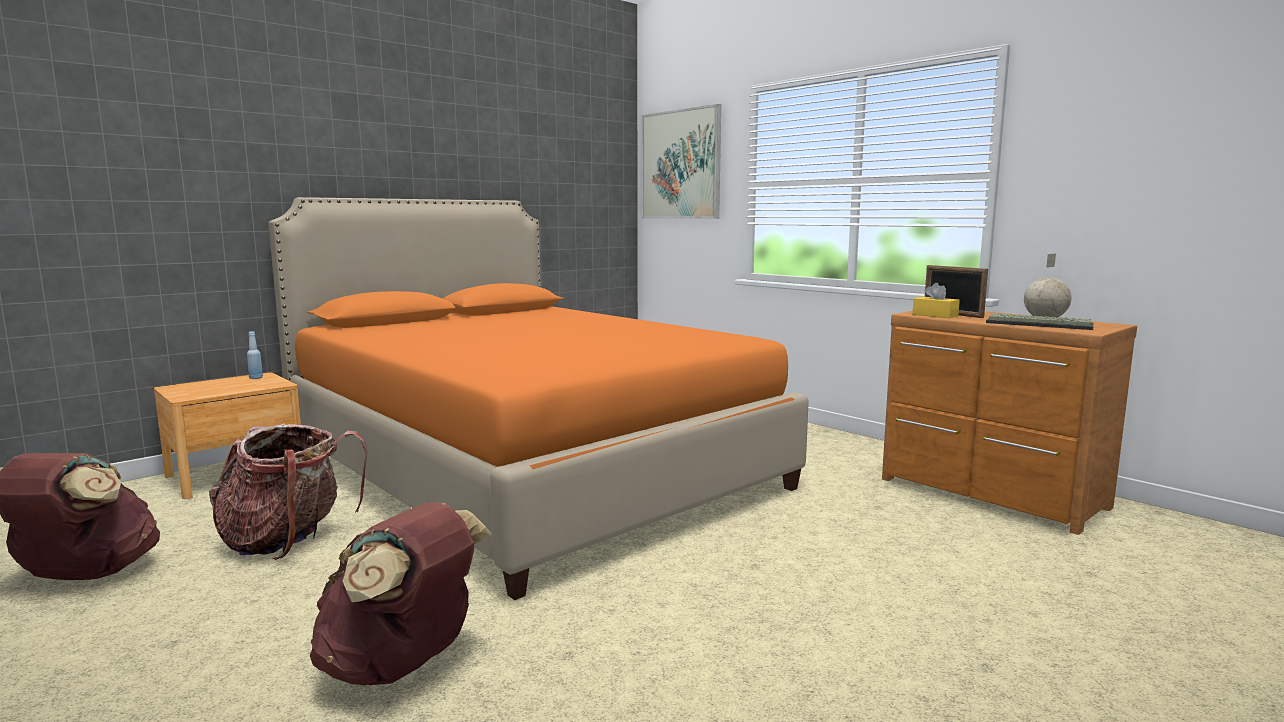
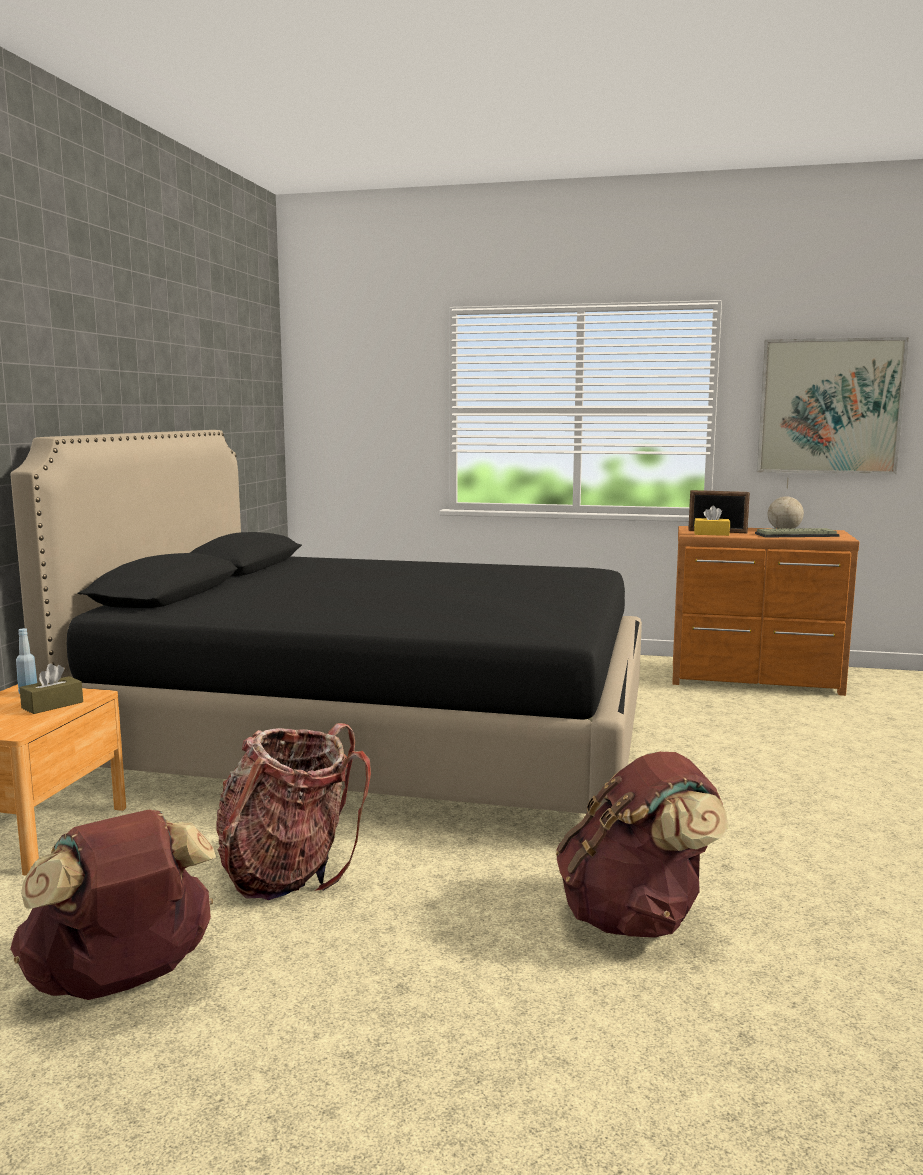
camera: 35 degrees left, 0 degrees up
(244, 386) = (52, 705): none -> brown tissue box
(527, 469) = (376, 742): orange bed -> black bed
(680, 165) = (352, 385): picture -> picture (829, 406)

